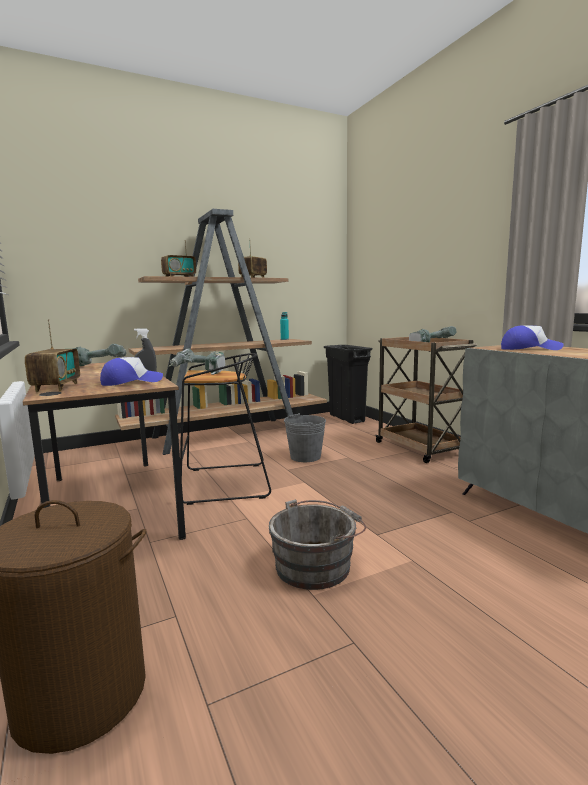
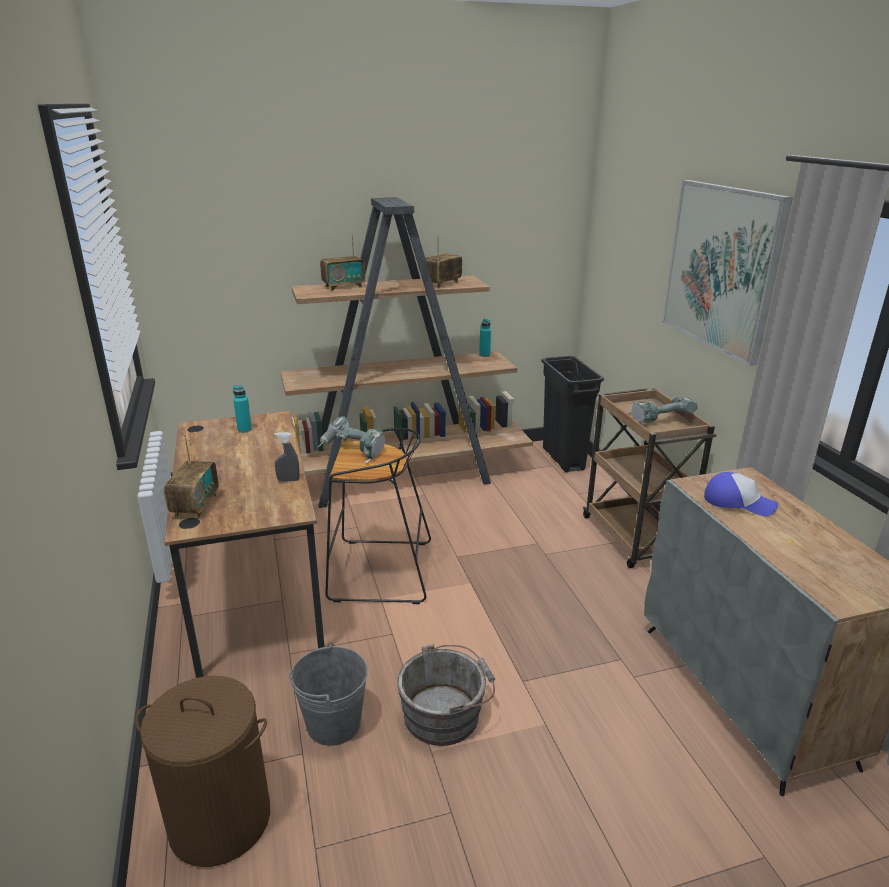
camera: 10 degrees right, 15 degrees up
(101, 365) = (244, 429): power drill -> turquoise bottle
(131, 382) = (270, 499): cap -> none
(305, 457) = (484, 535): grey bucket -> grey bucket (333, 723)
(457, 231) = (721, 268): none -> picture

